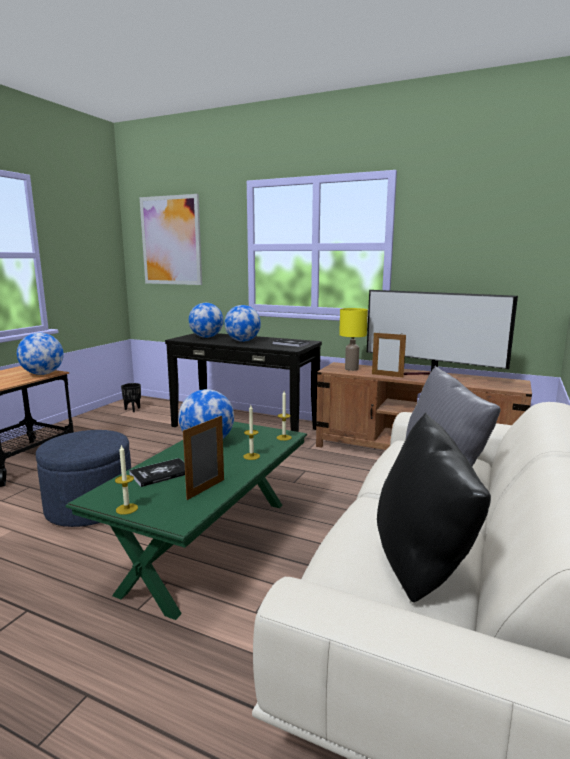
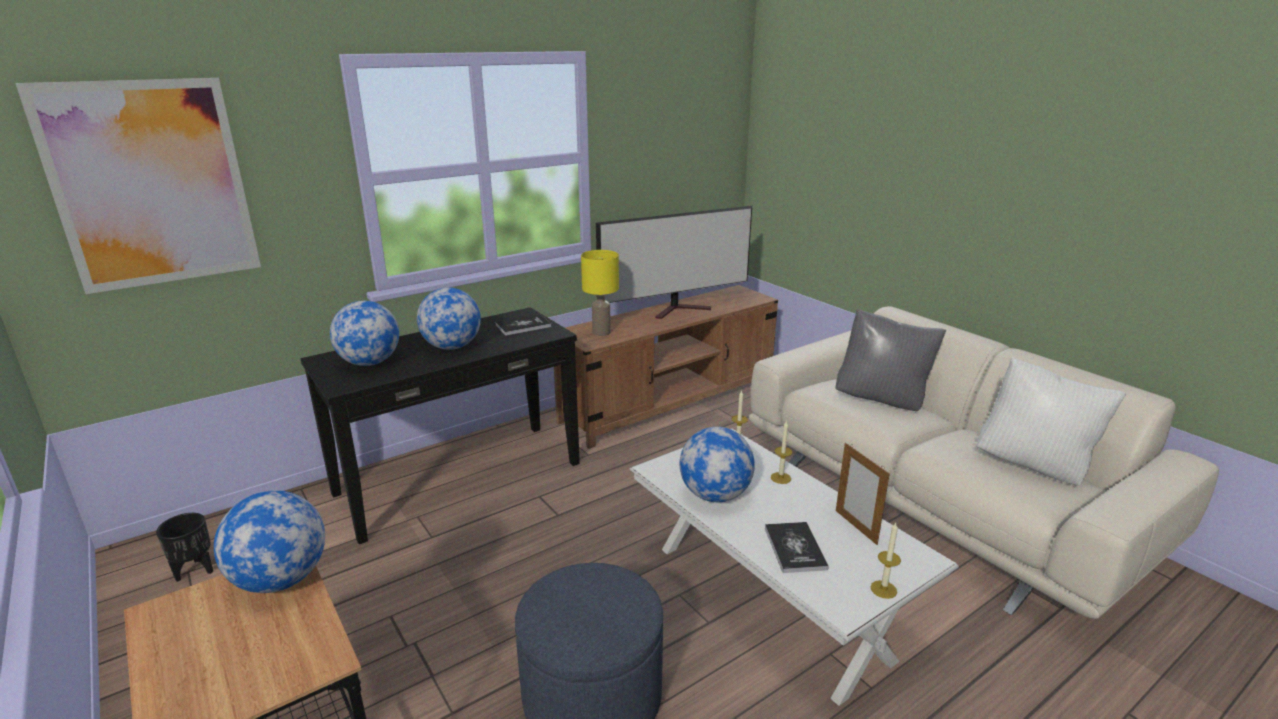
camera: 60 degrees left, 10 degrees up
(210, 544) = (769, 600): green coffee table -> white coffee table
(387, 375) = (653, 326): picture frame -> none
(423, 568) = (1034, 466): black pillow -> white pillow

